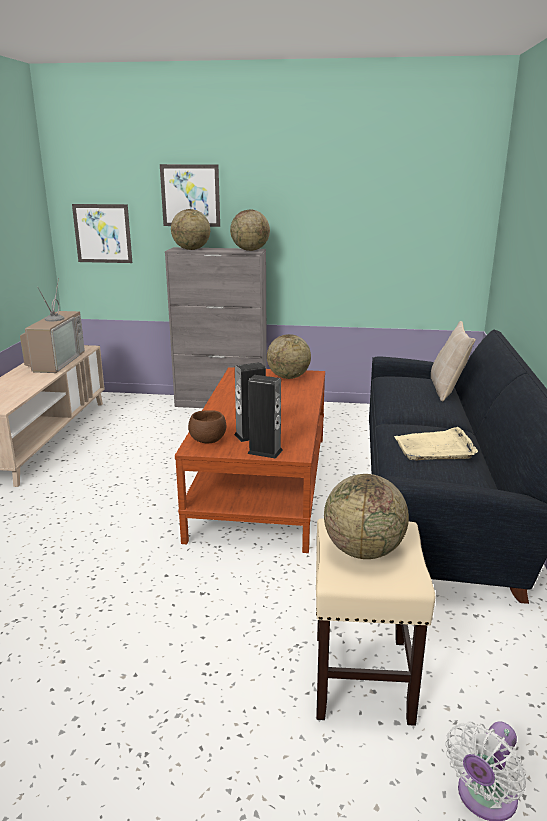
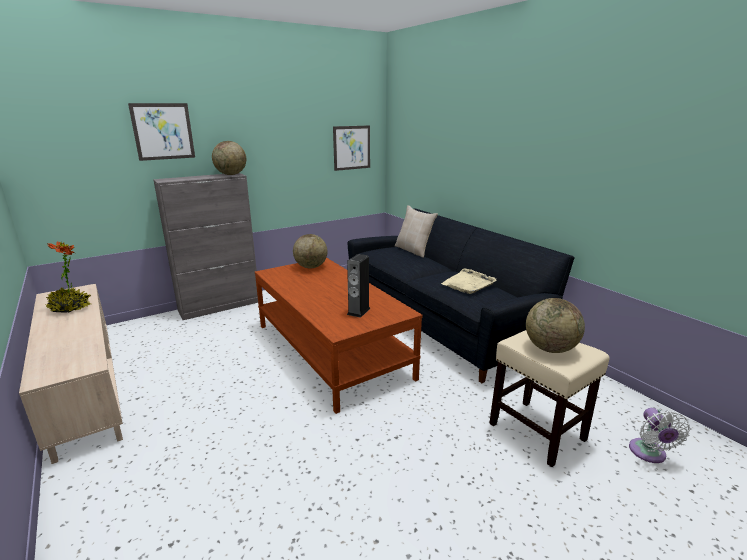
camera: 40 degrees left, 0 degrees up
(55, 361) = (70, 308): television -> potted plant
(102, 233) = (70, 173): picture -> picture (351, 147)
(191, 249) = (178, 179): globe -> none
(208, 441) = (338, 325): brown bowl -> none
(265, 451) = (386, 318): speaker -> none

